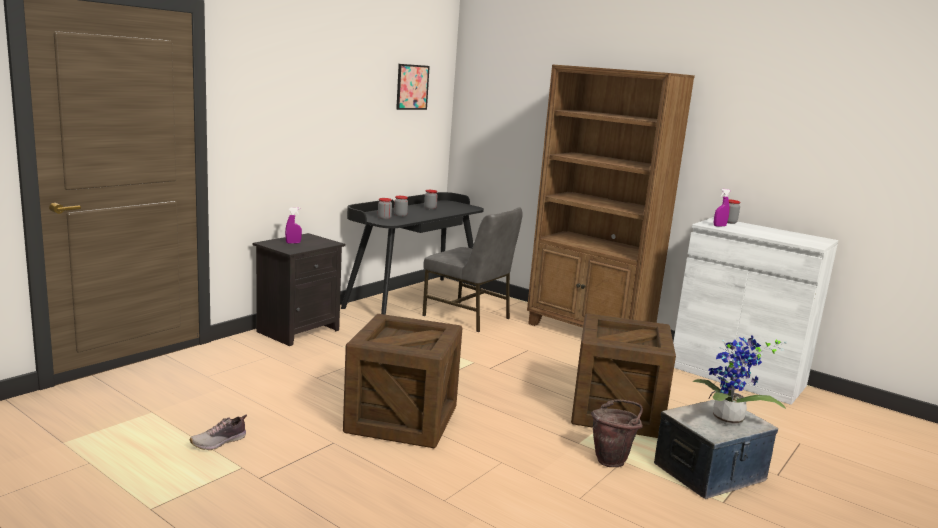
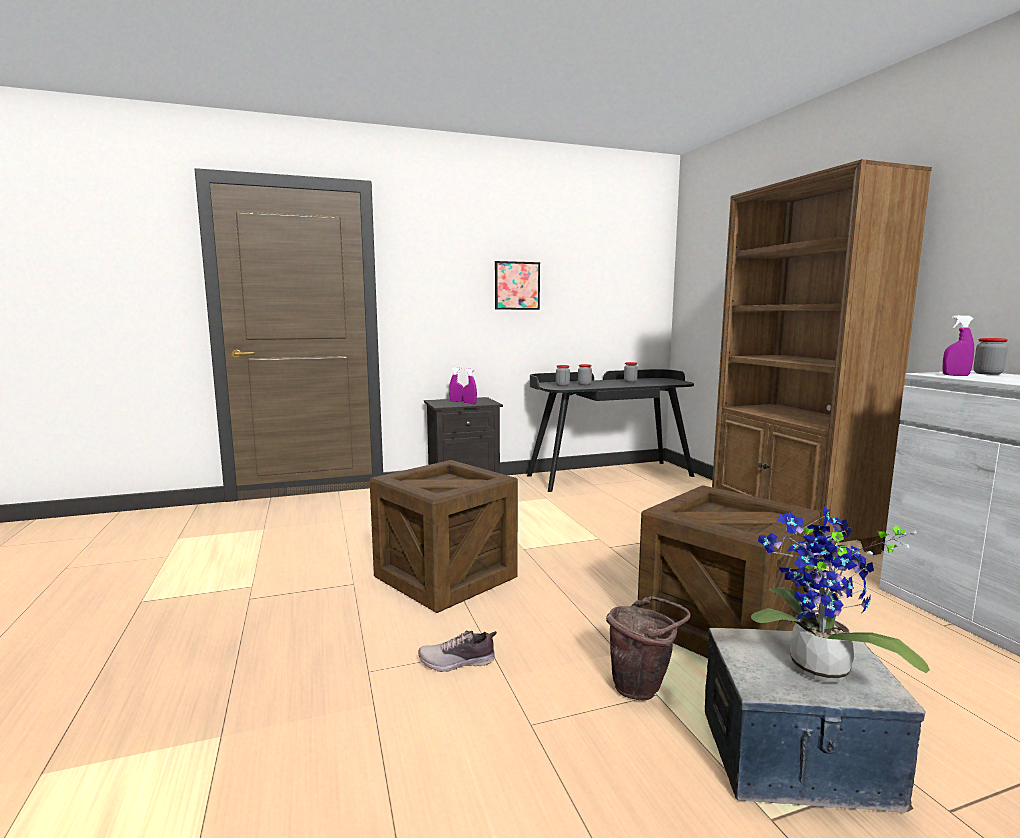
camera: 35 degrees right, 5 degrees down
(219, 442) = (269, 562): shoe -> shoe (458, 662)
(312, 245) = (469, 403): none -> purple spray bottle
(412, 87) = (615, 258): picture -> picture (517, 285)
(468, 317) = (648, 497): grey chair -> none

